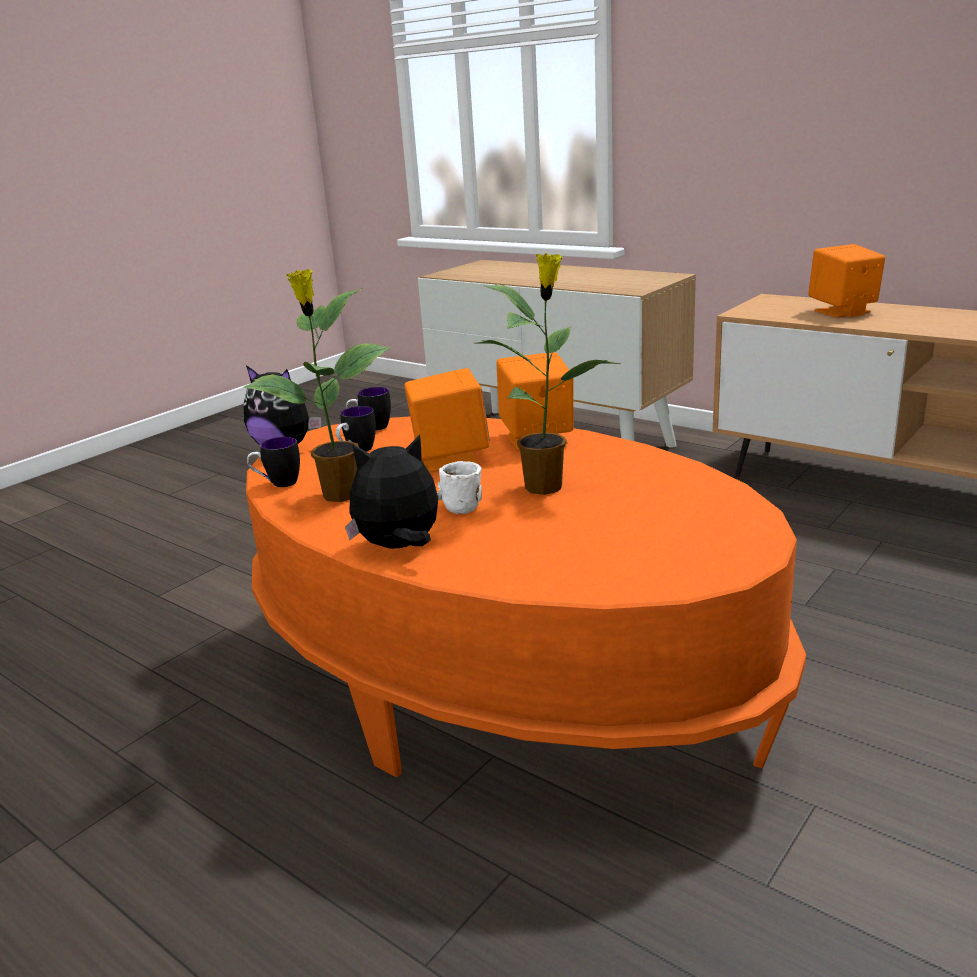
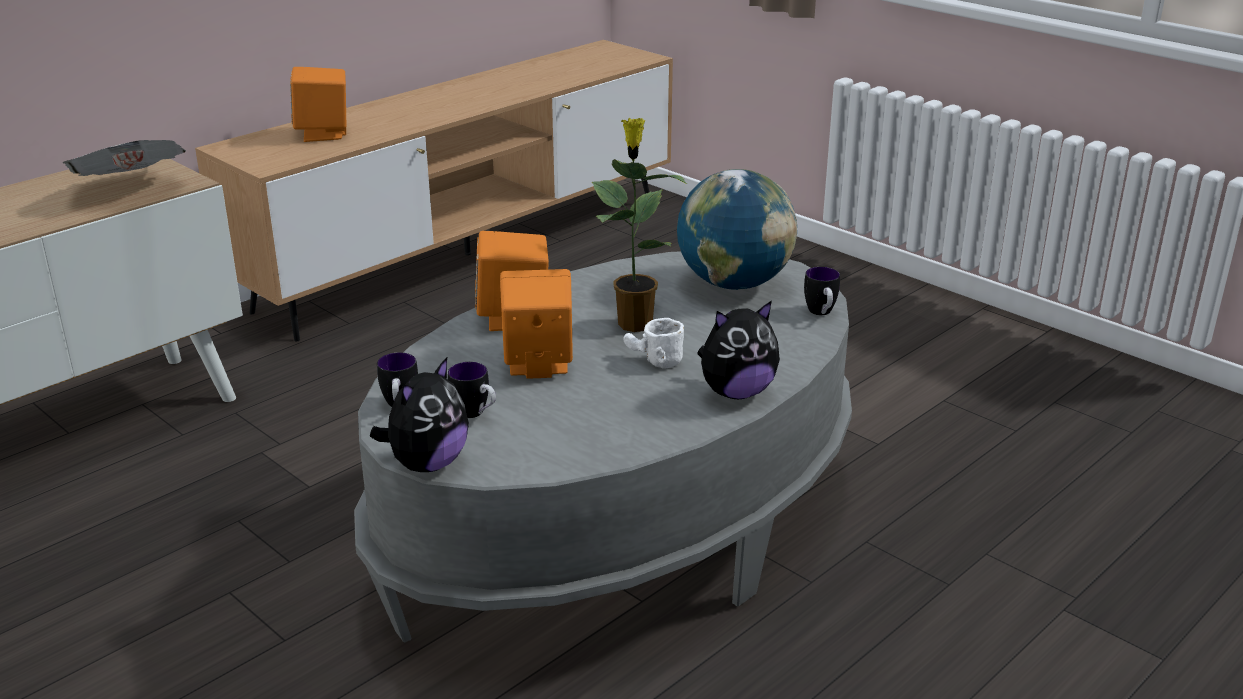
camera: 85 degrees left, 5 degrees up
(277, 484) = (549, 462): mug -> mug (821, 314)
(339, 495) = (603, 423): potted plant -> none
(399, 547) = (736, 392): plush toy -> plush toy turned 105 degrees counterclockwise
(501, 676) = (621, 526): orange coffee table -> grey coffee table
(611, 284) = (131, 189): none -> newspaper
(675, 525) = (734, 284): none -> globe

